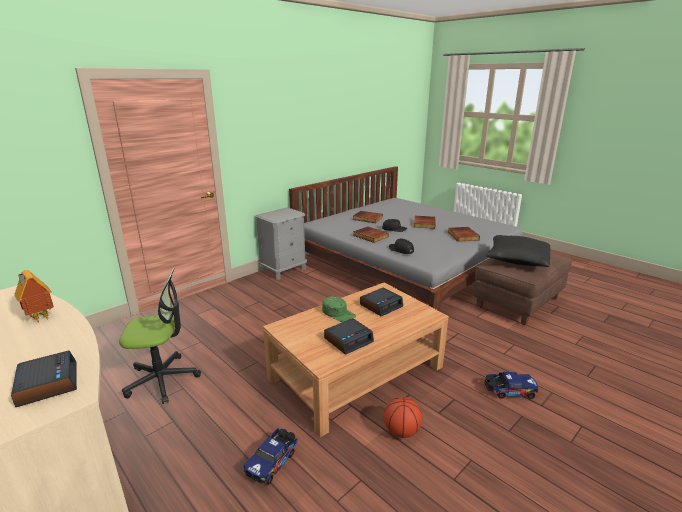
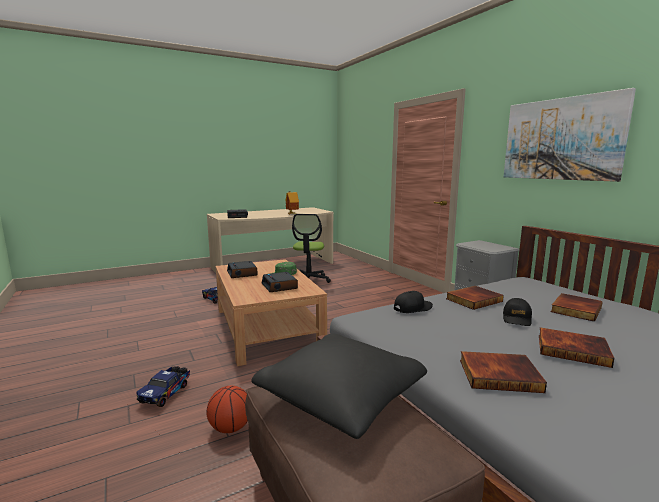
camera: 105 degrees right, 10 degrees down
(299, 122) = (561, 139): none -> picture
(401, 431) = (191, 333): basketball -> basketball (231, 428)

